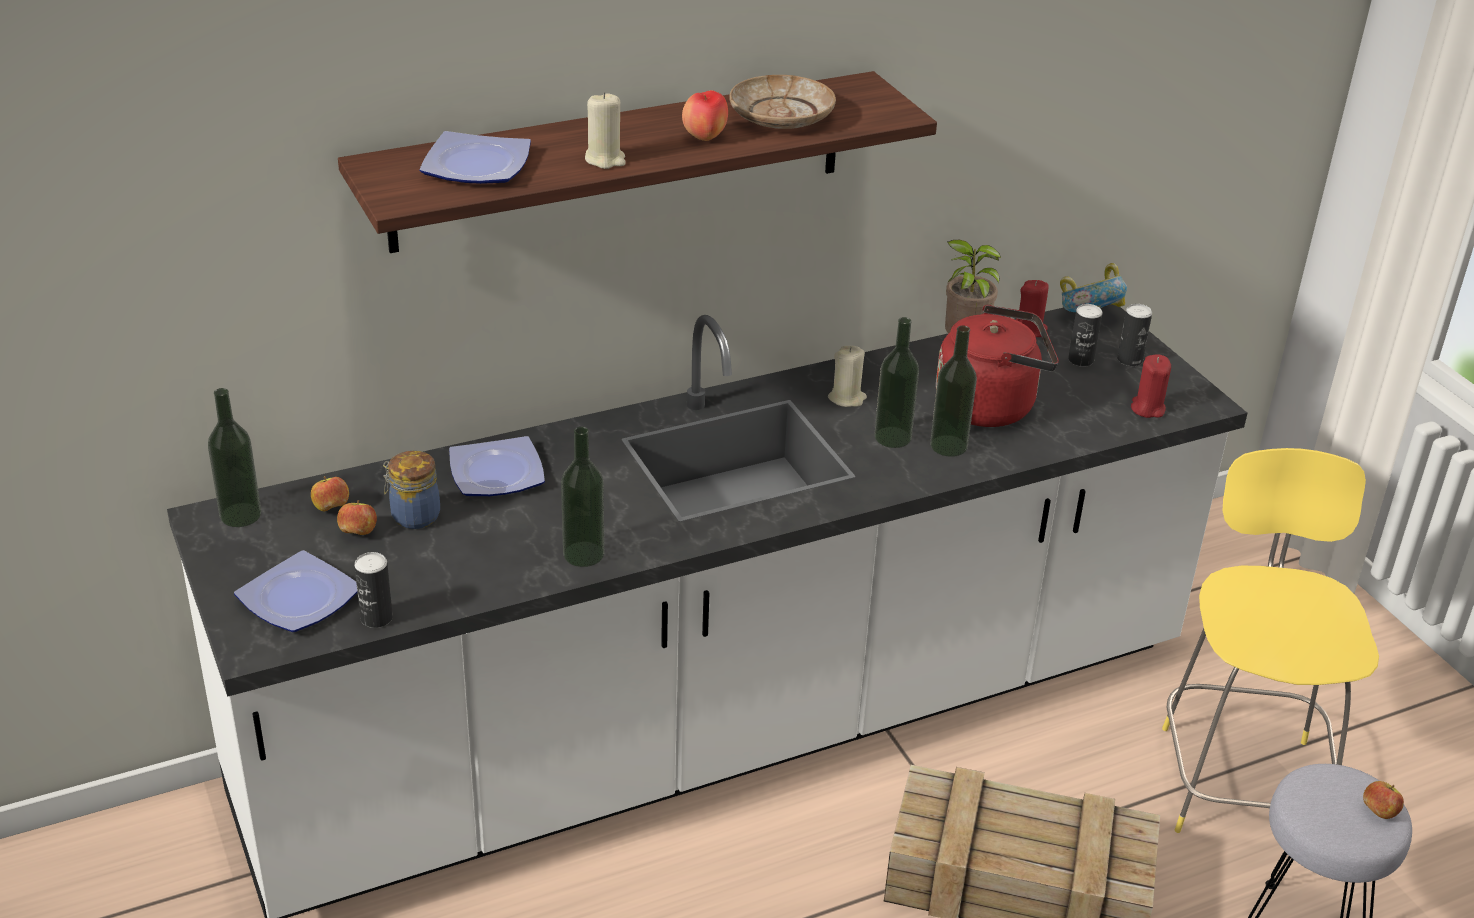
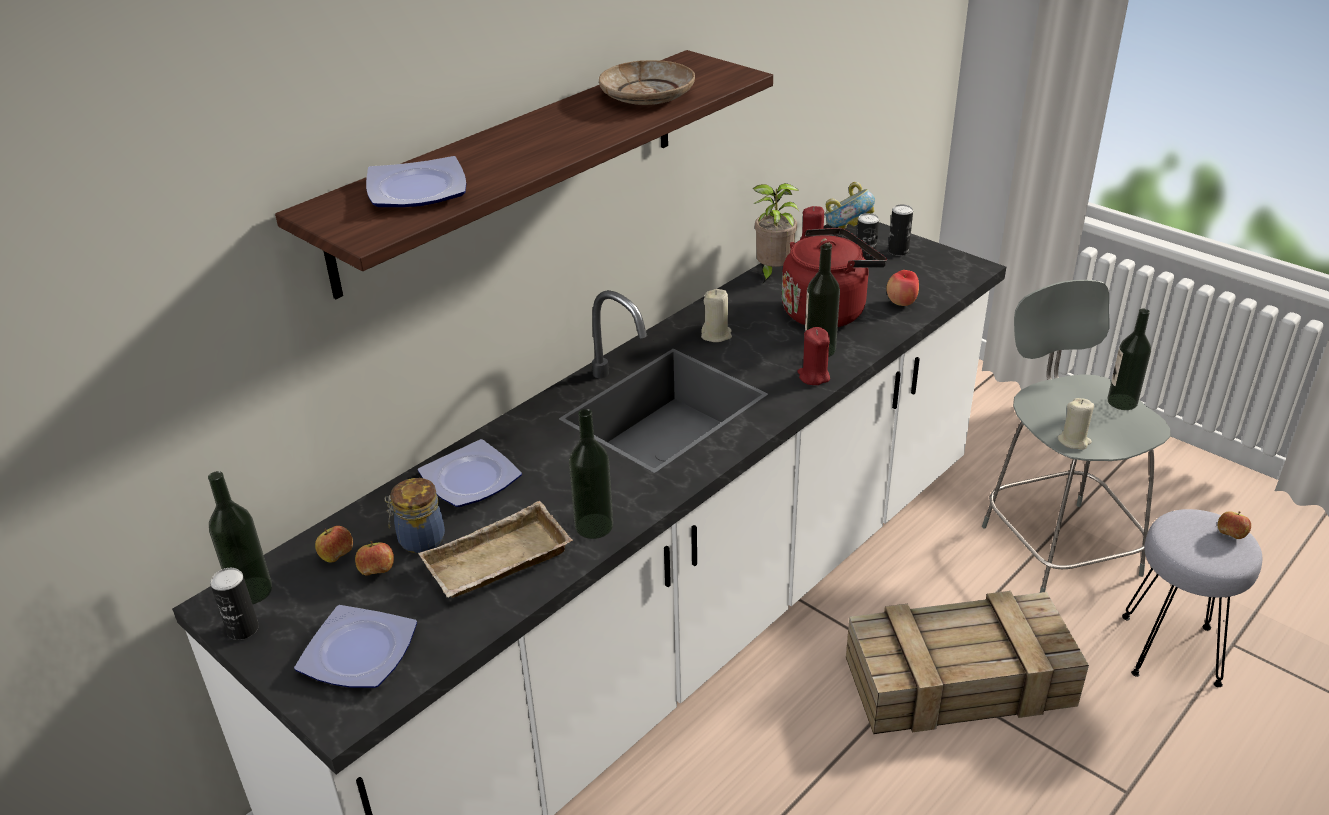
camera: 20 degrees left, 0 degrees up
(376, 618) = (445, 646): can -> can (243, 629)
(470, 560) = (497, 563): none -> beige tray
(605, 159) = (530, 159): beige candle -> beige candle (1074, 441)
(704, 138) = (600, 124): apple -> apple (901, 303)
(892, 437) = (773, 355): bottle -> bottle (1122, 402)
(1147, 408) = (938, 282): red candle -> red candle (813, 376)
(1241, 780) = (1057, 546): yellow stool -> grey stool

